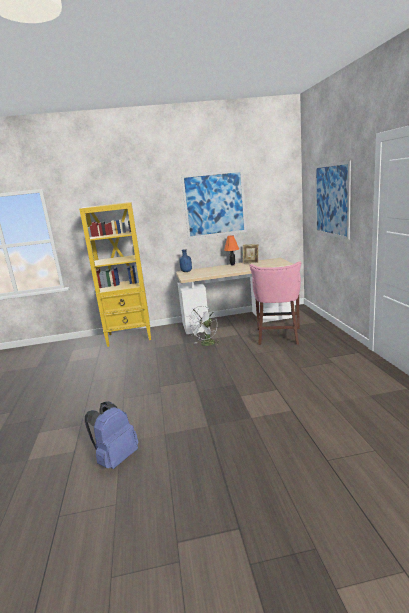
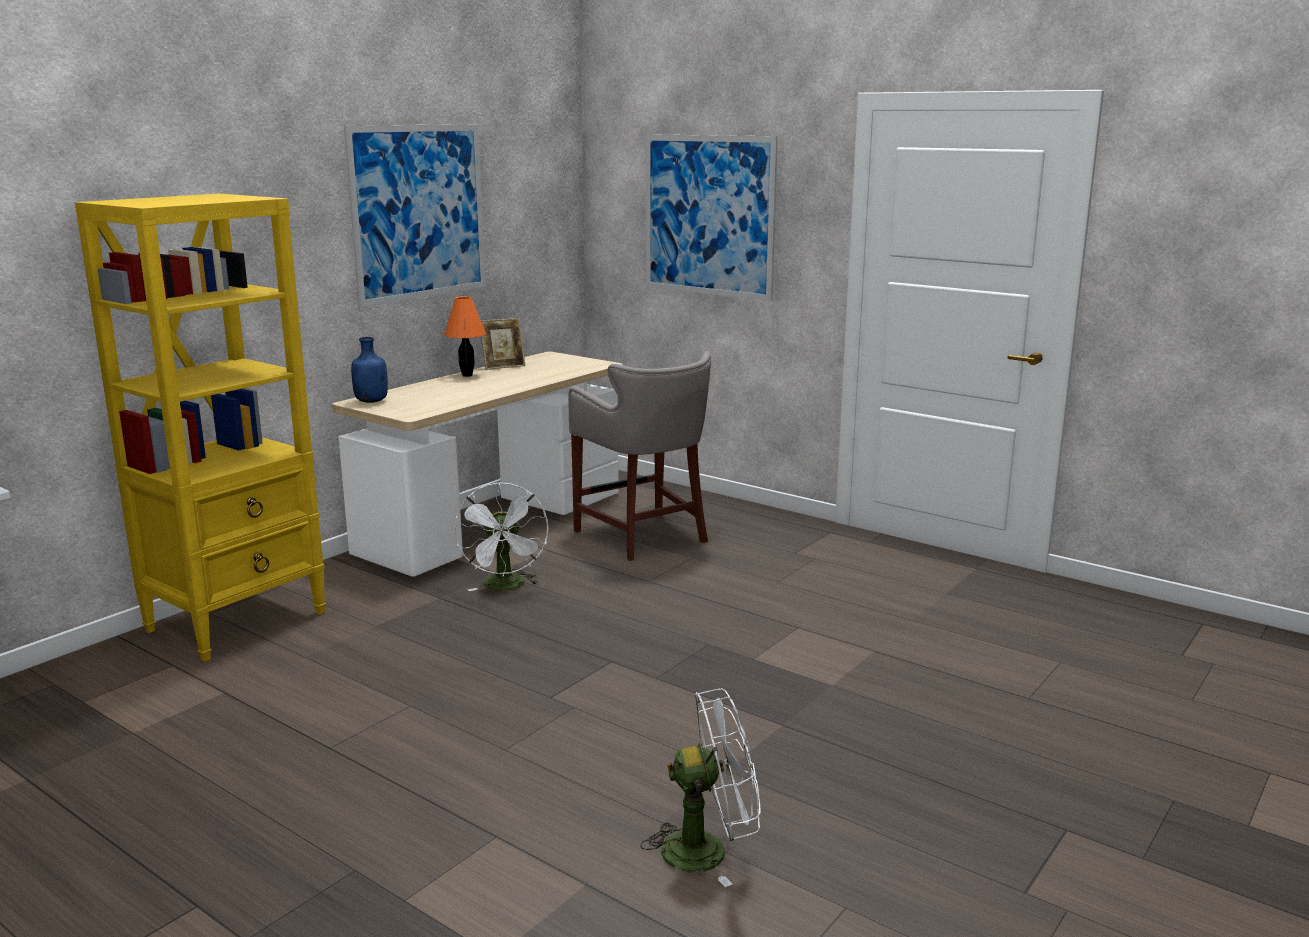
camera: 45 degrees left, 0 degrees up
(116, 458) = (708, 850): blue backpack -> white fan
(278, 337) = (644, 537): pink stool -> grey stool

